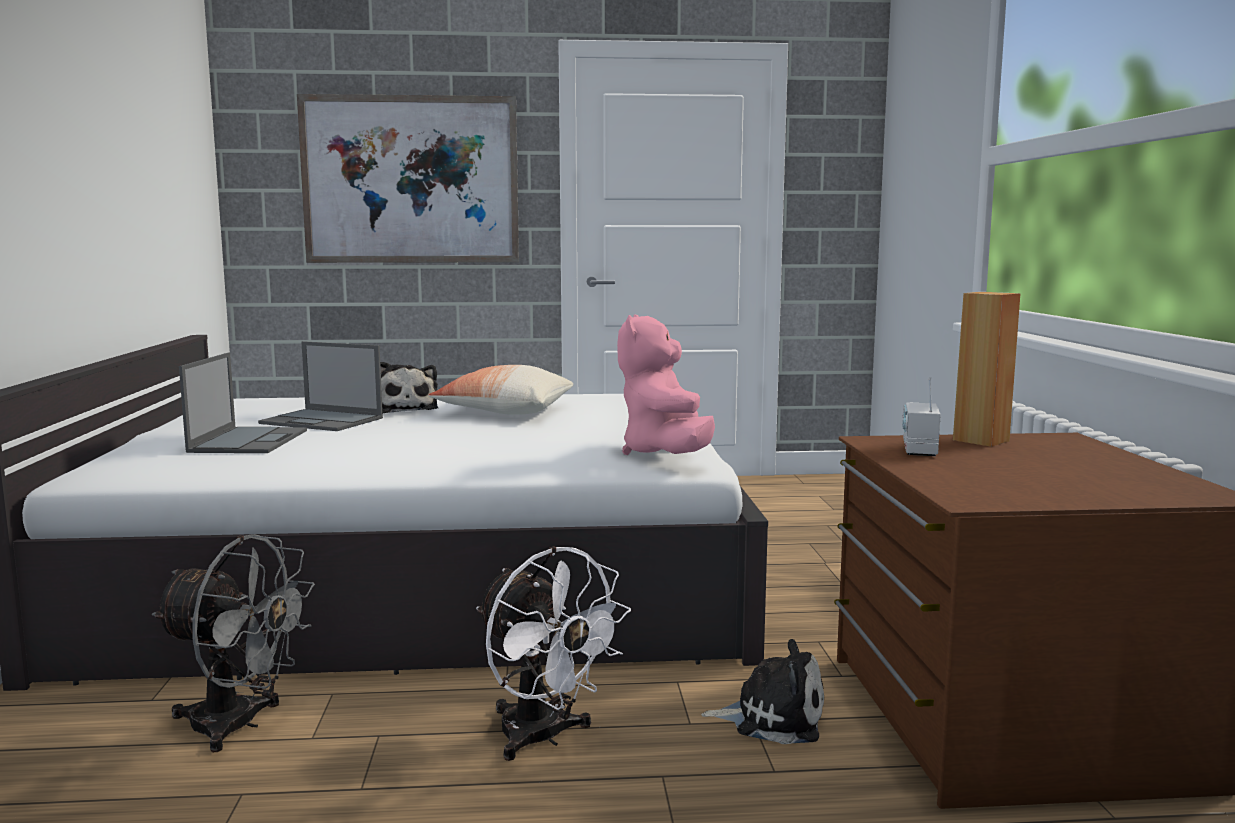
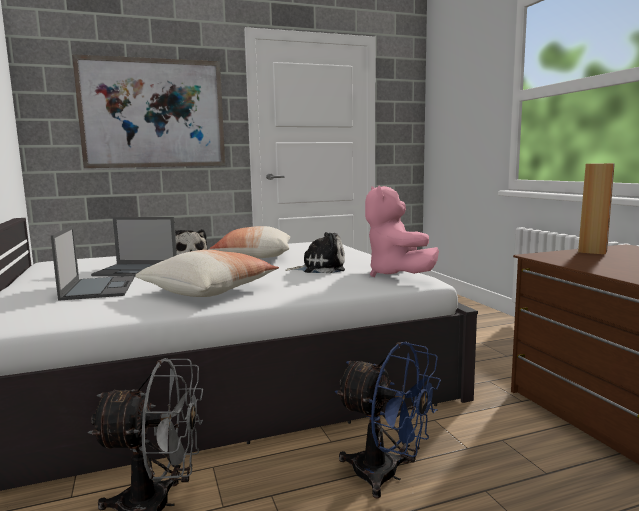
camera: 15 degrees left, 0 degrees up
(380, 455) = (210, 290): none -> pillow
(544, 738) = (387, 476): white fan -> blue fan
(772, 718) = (511, 436): plush toy -> plush toy (320, 268)
(919, 450) = (575, 259): radio -> none

